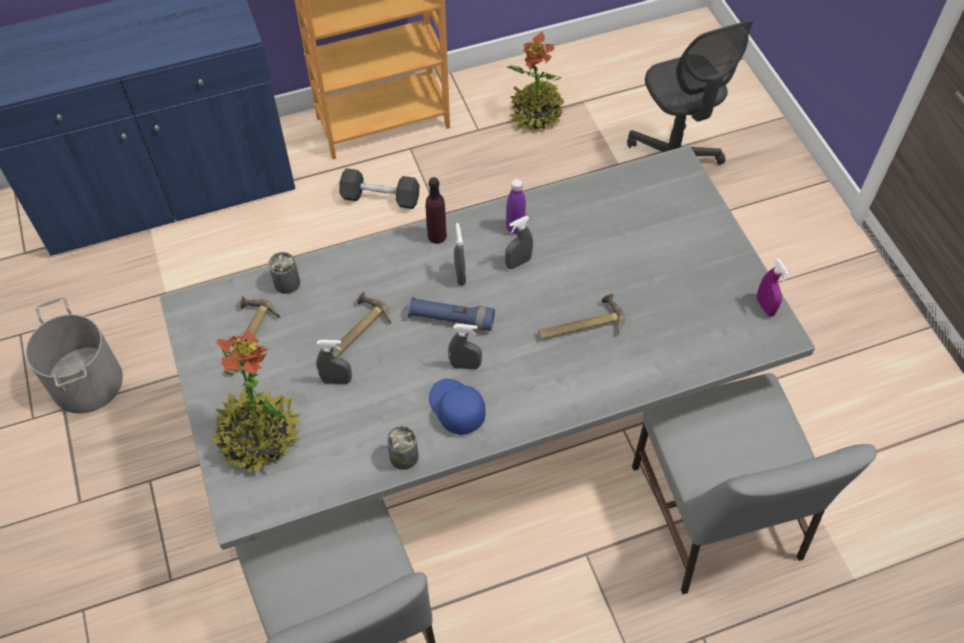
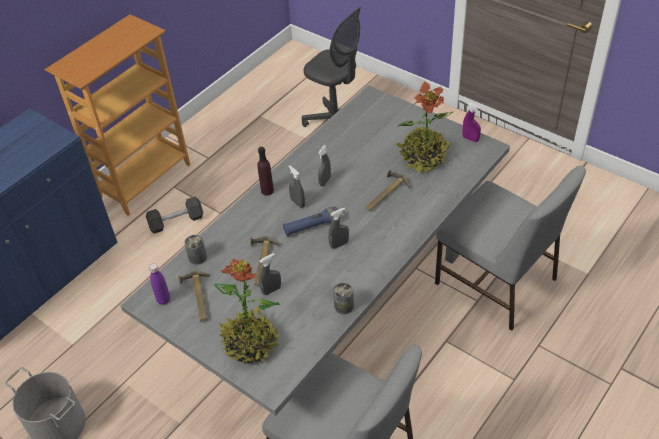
camera: 30 degrees left, 10 degrees down
(455, 409) = (352, 268): blue cap -> none
(515, 228) = (308, 166): purple bottle -> purple bottle (163, 300)
(536, 115) = (238, 134): potted plant -> potted plant (423, 157)

